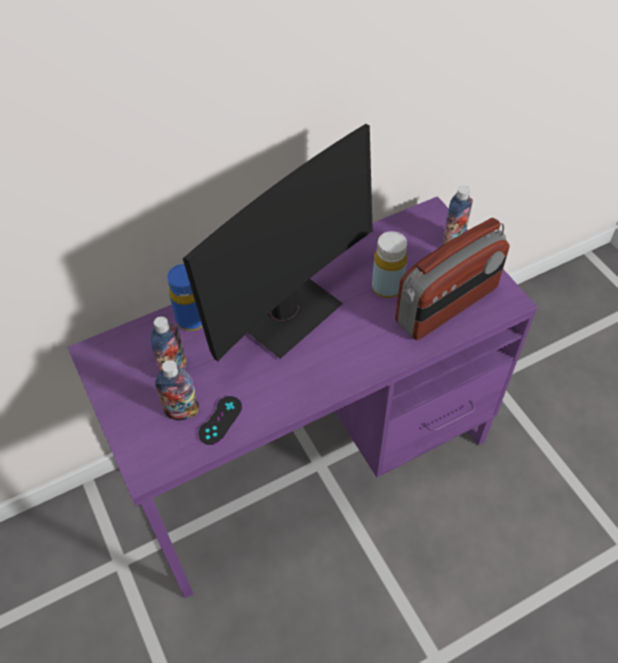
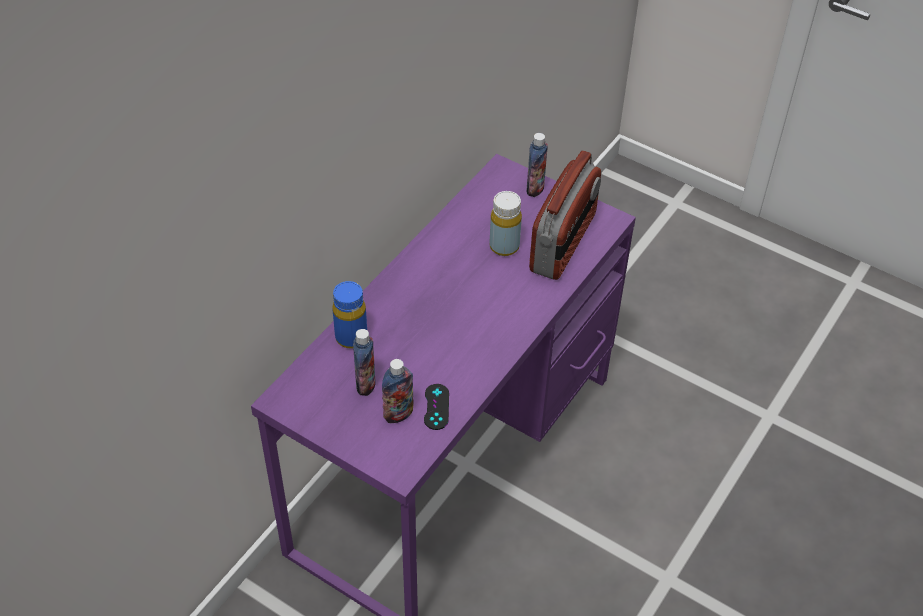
camera: 30 degrees left, 5 degrees down
(286, 312) = (431, 299): monitor -> none

